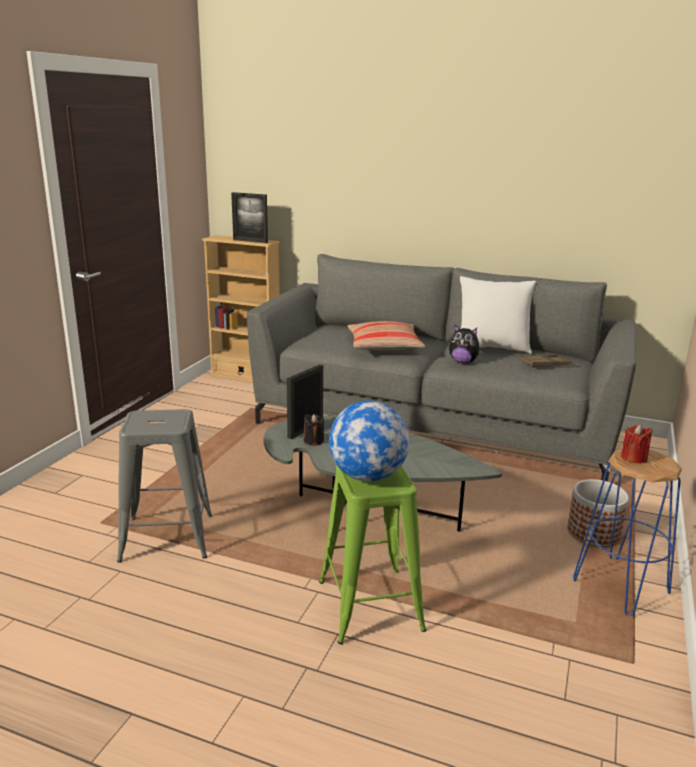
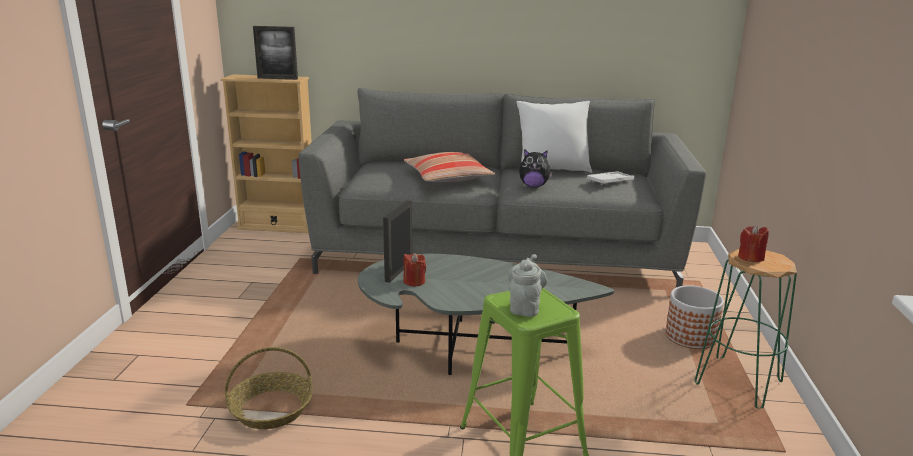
camera: 15 degrees left, 0 degrees up
(166, 538) = (271, 409): grey stool -> basket
(313, 441) = (414, 281): black candle -> red candle
(368, 476) = (525, 307): globe -> grey teapot
(544, 364) = (610, 181): brown tray -> white tray
(621, 587) = (739, 383): blue stool -> green stool

